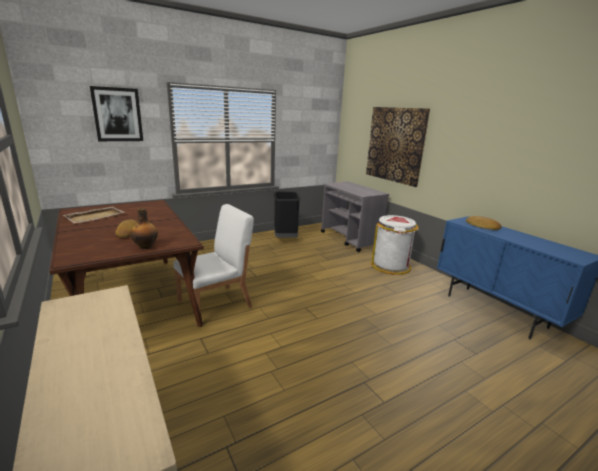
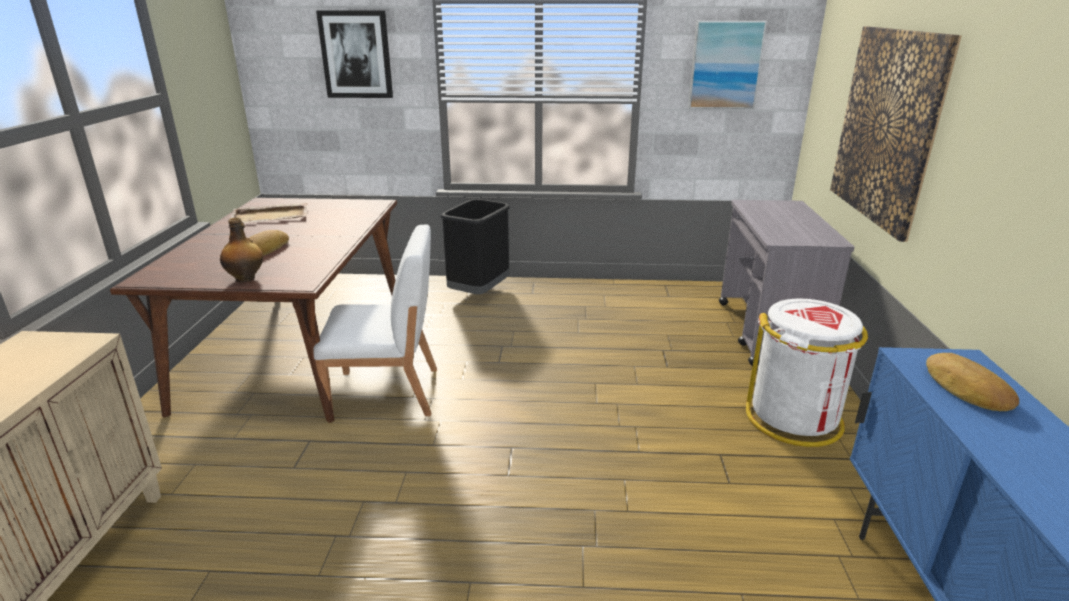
camera: 35 degrees right, 5 degrees up
(285, 238) = (631, 302): black trash can -> black trash can (479, 293)
(308, 124) = (725, 65): none -> picture

